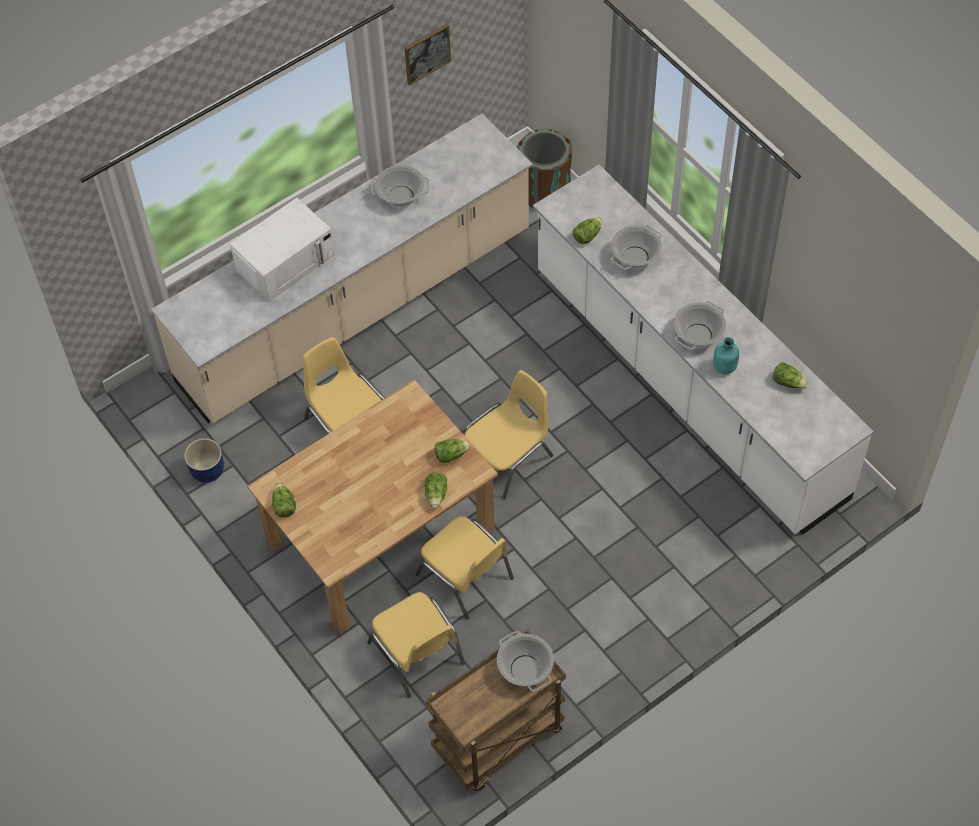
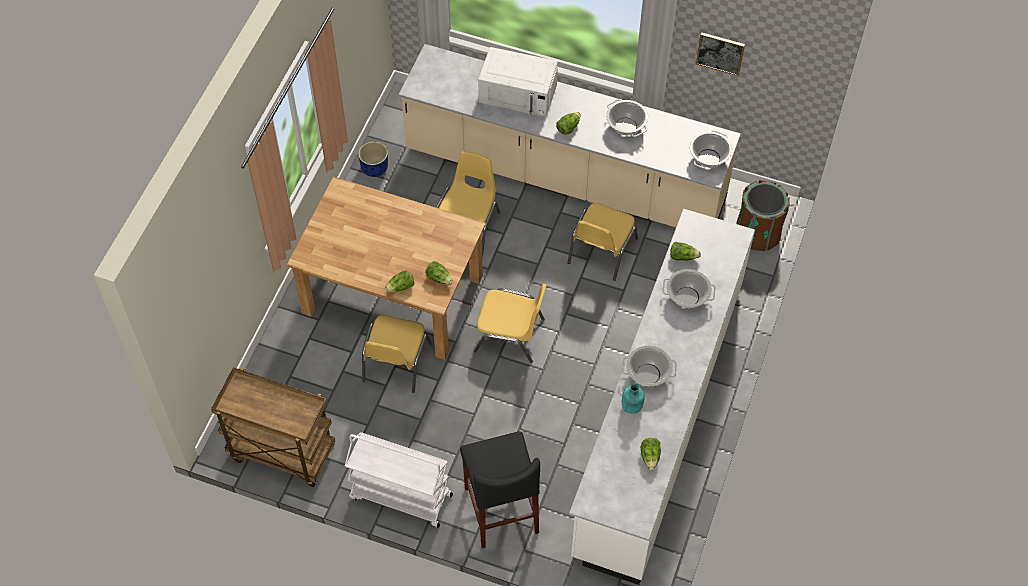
camera: 55 degrees right, 0 degrees up
(283, 505) = (331, 205): lettuce -> lettuce (568, 127)
(417, 654) = (316, 367): yellow chair -> yellow chair (601, 251)
(525, 669) = (298, 415): cooking pot -> cooking pot (709, 158)
(625, 654) = (400, 497): none -> white cart
(699, 571) = (501, 510): none -> black stool

